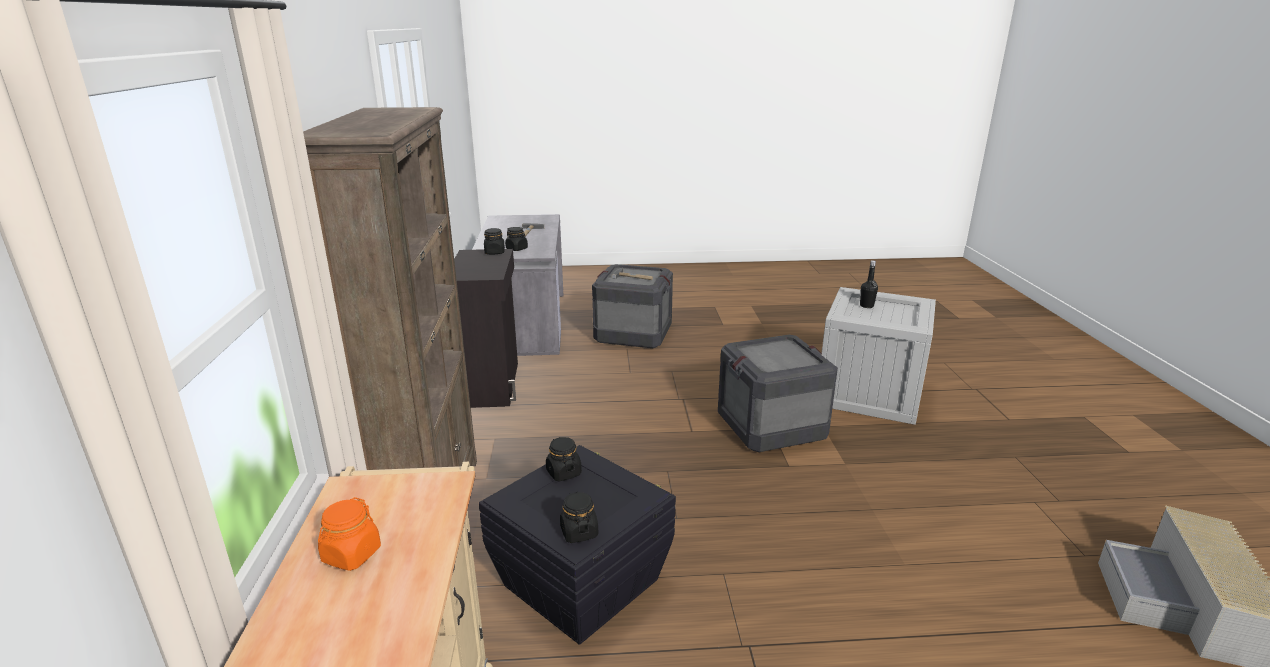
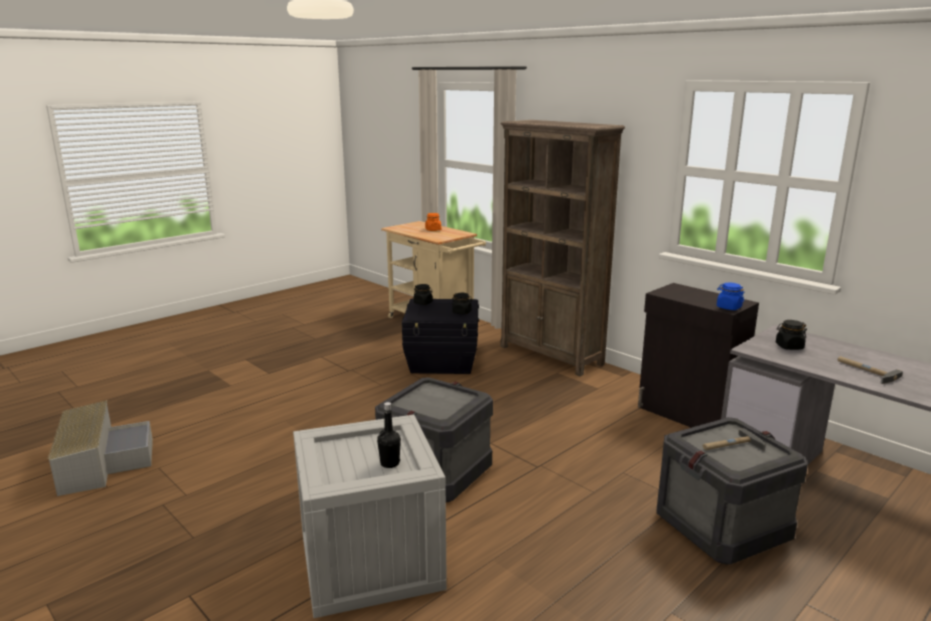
camera: 140 degrees right, 5 degrees down
(494, 252) = (728, 307): black jar -> blue jar

